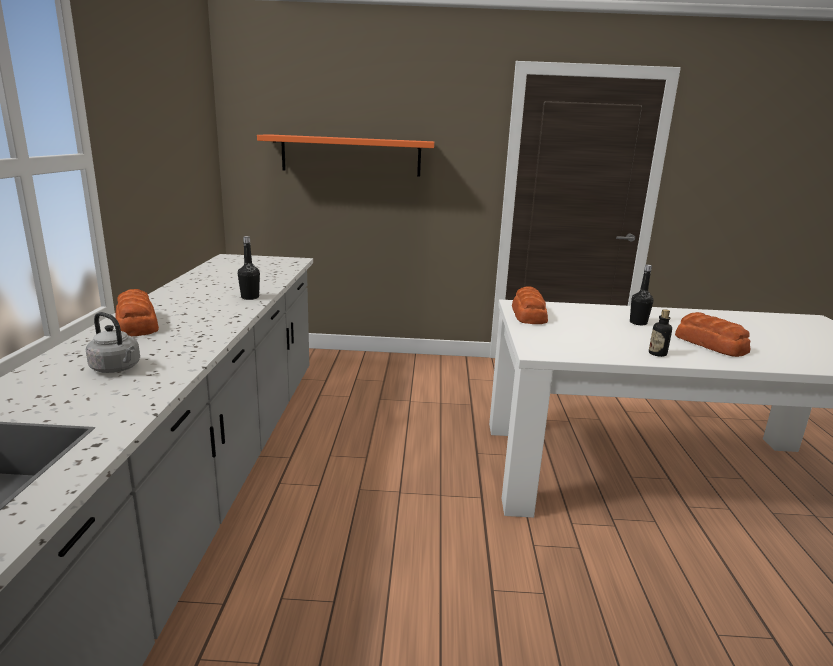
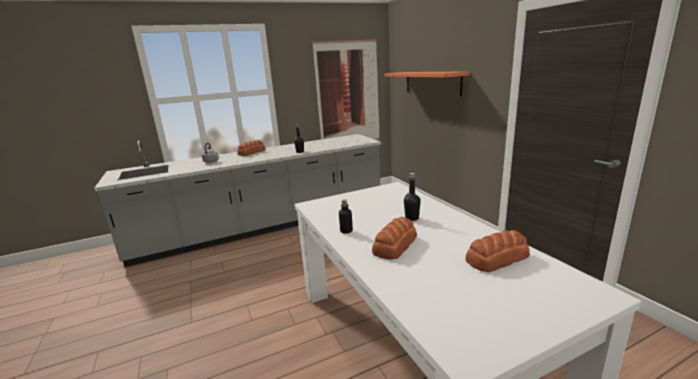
camera: 65 degrees right, 0 degrees up
(185, 173) = (348, 94): none -> picture
(528, 315) = (376, 192): bread -> bread (496, 258)

